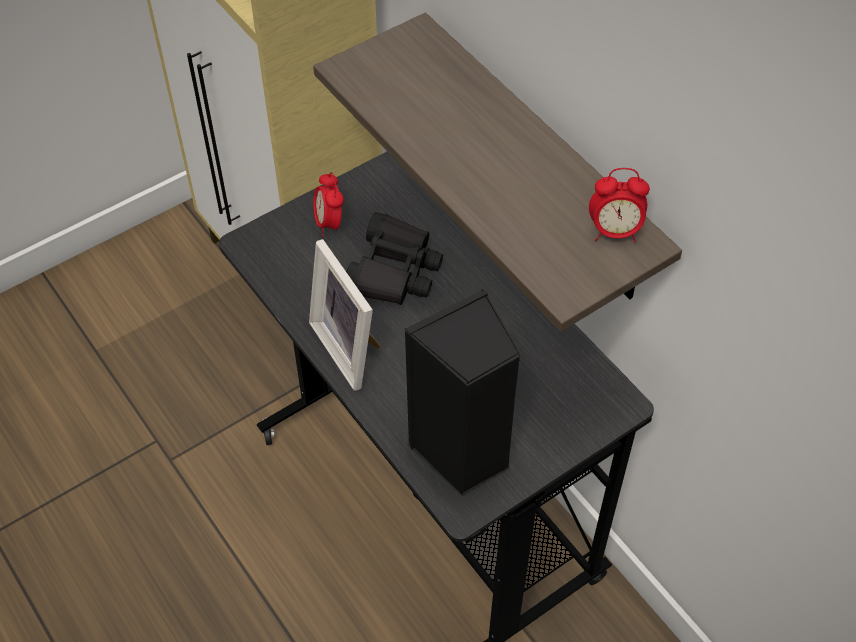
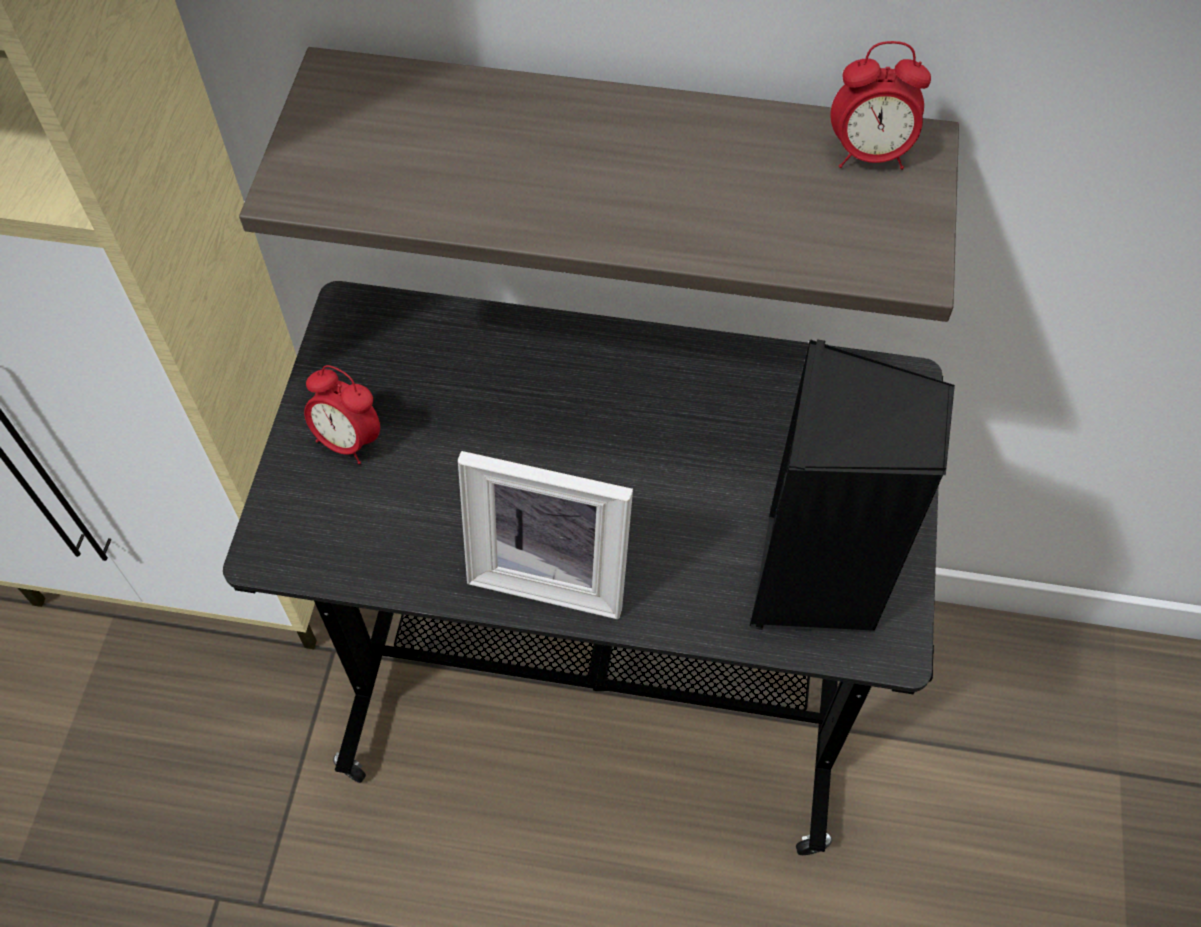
camera: 45 degrees left, 5 degrees up
(394, 271) = (495, 436): black binoculars -> none
(614, 232) = (869, 154): alarm clock -> alarm clock turned 45 degrees clockwise

